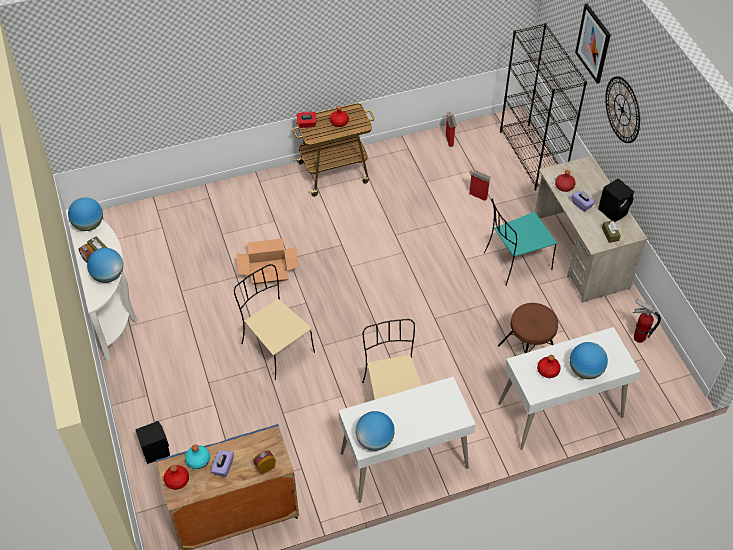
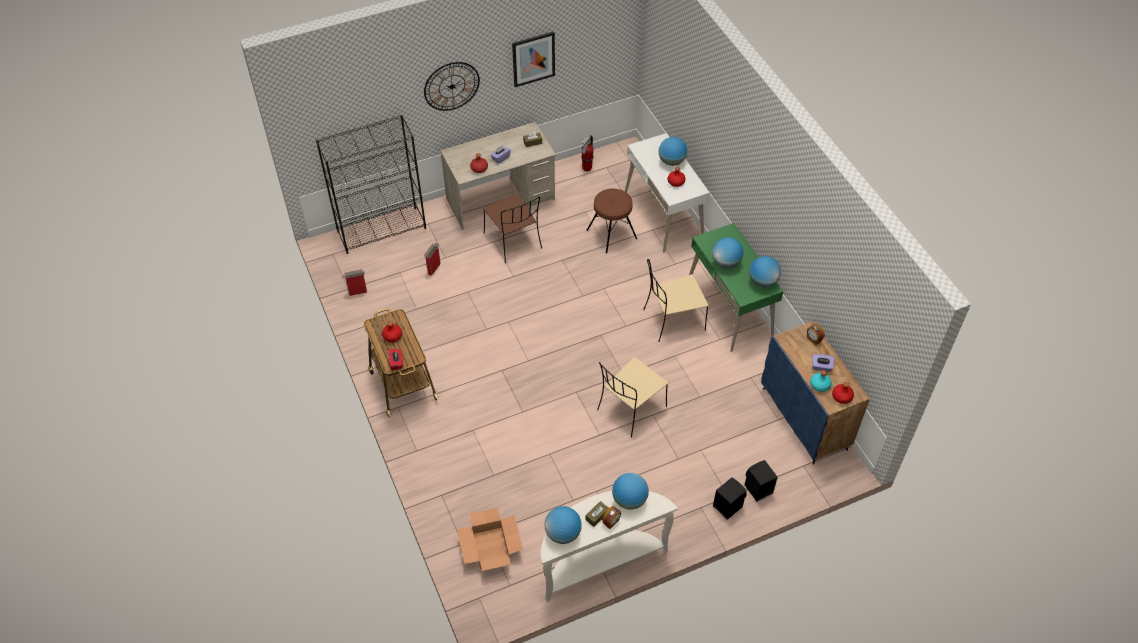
camera: 95 degrees left, 0 degrees up
(268, 271) = (540, 427): cardboard box -> cardboard box (490, 548)
(404, 461) = (729, 309): white desk -> green desk
(408, 405) = (726, 262): none -> globe
(516, 262) = (513, 241): turquoise chair -> brown chair
(593, 43) = (387, 86): picture -> picture (533, 58)
(613, 211) = (506, 139): black speaker -> black speaker (727, 505)

